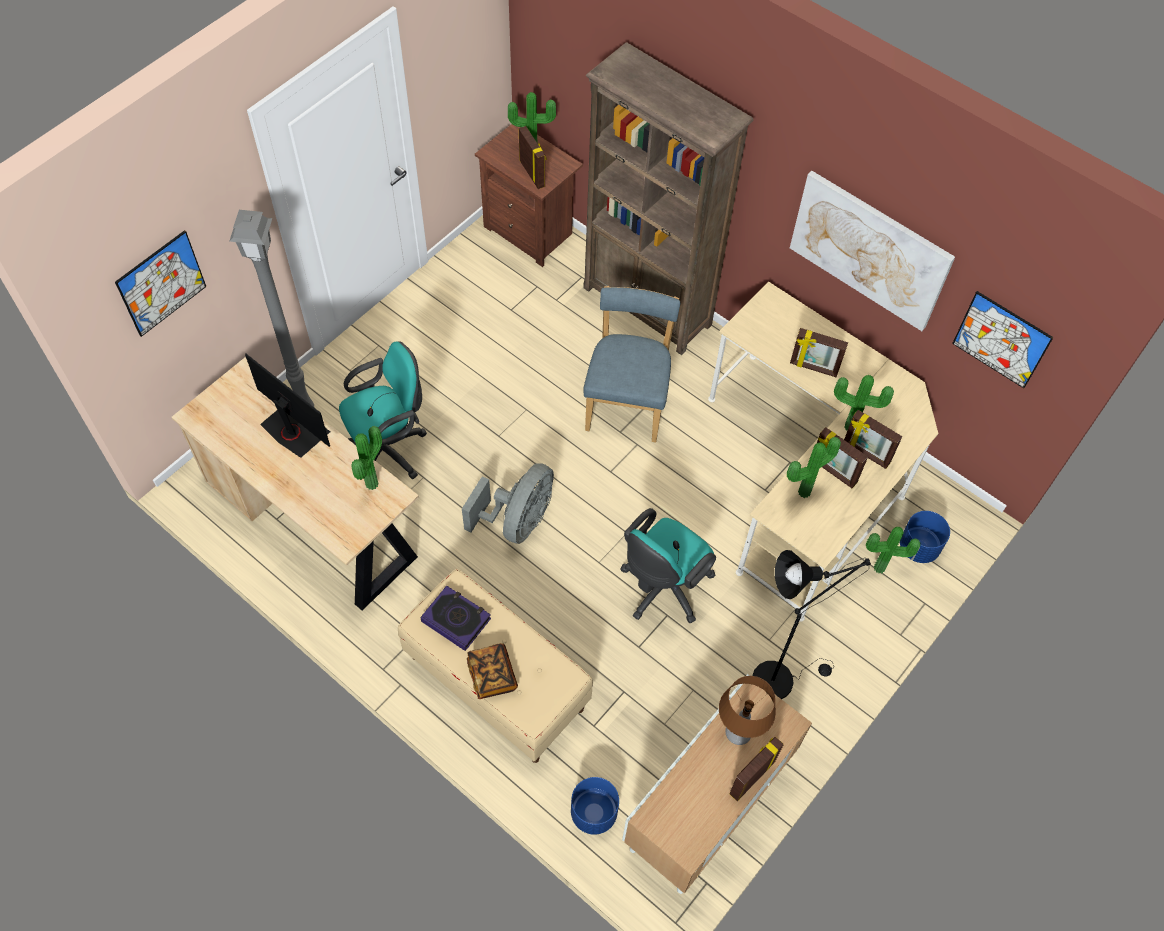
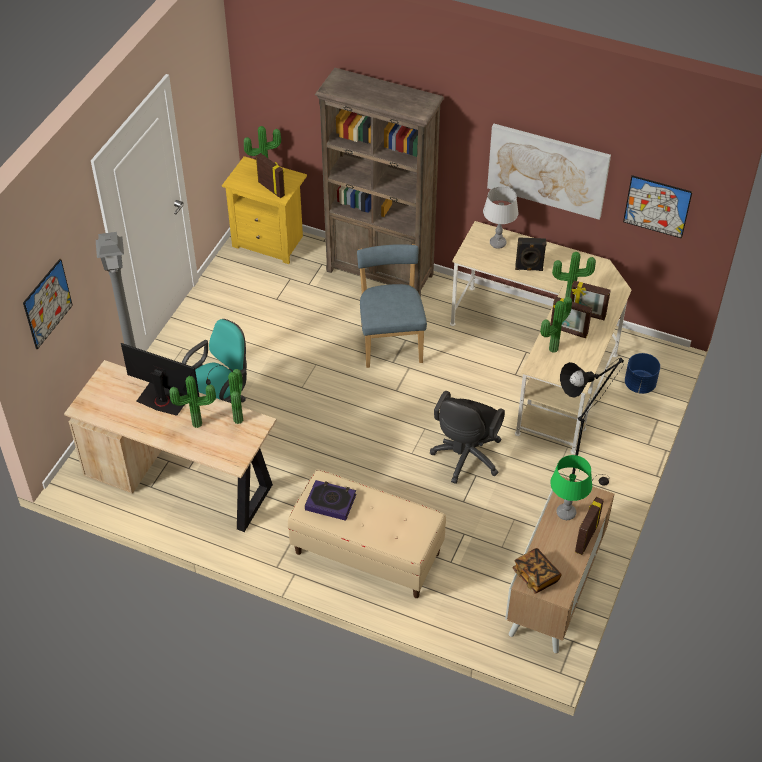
camera: 15 degrees left, 10 degrees down
(492, 676) = (372, 531): book -> book (535, 576)
(518, 521) = (339, 441): grey fan -> none
(531, 231) = (270, 242): brown nightstand -> yellow nightstand
(593, 813) = (473, 619): blue planter -> none
(662, 588) = (465, 459): turquoise office chair -> black office chair
(738, 733) = (566, 513): brown table lamp -> green table lamp
(786, 321) = (498, 243): none -> grey table lamp
(813, 368) = (529, 269): picture frame -> black speaker
(879, 570) = (618, 406): potted plant -> potted plant (197, 425)

